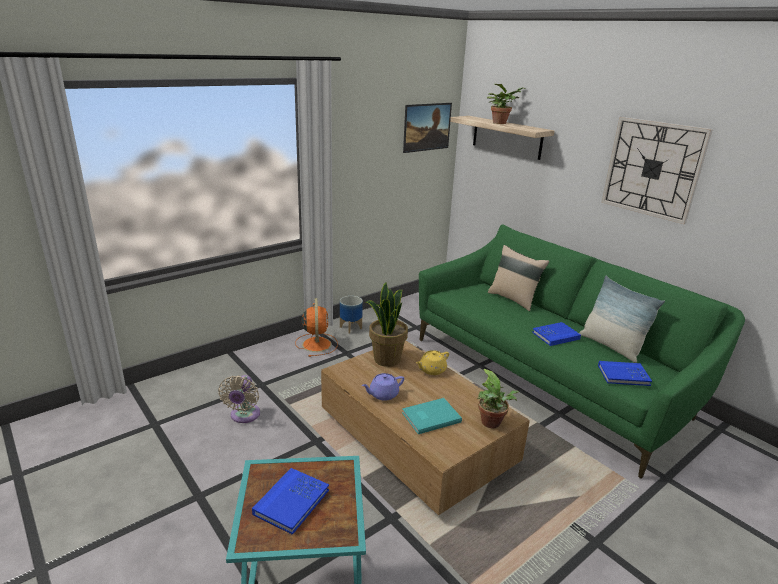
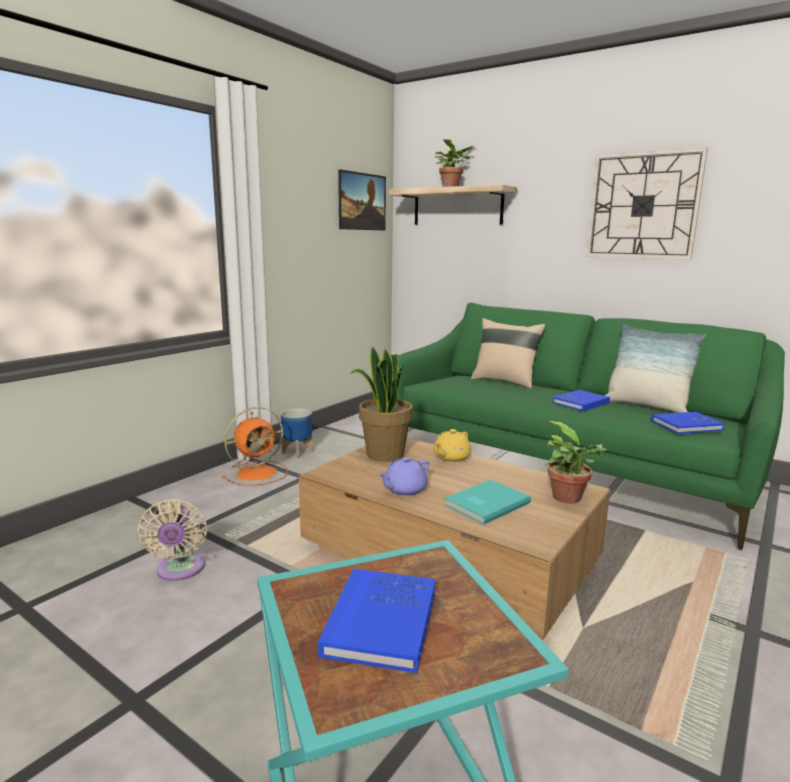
camera: 15 degrees left, 10 degrees down
(316, 344) = (258, 473): orange fan -> orange fan turned 75 degrees clockwise

